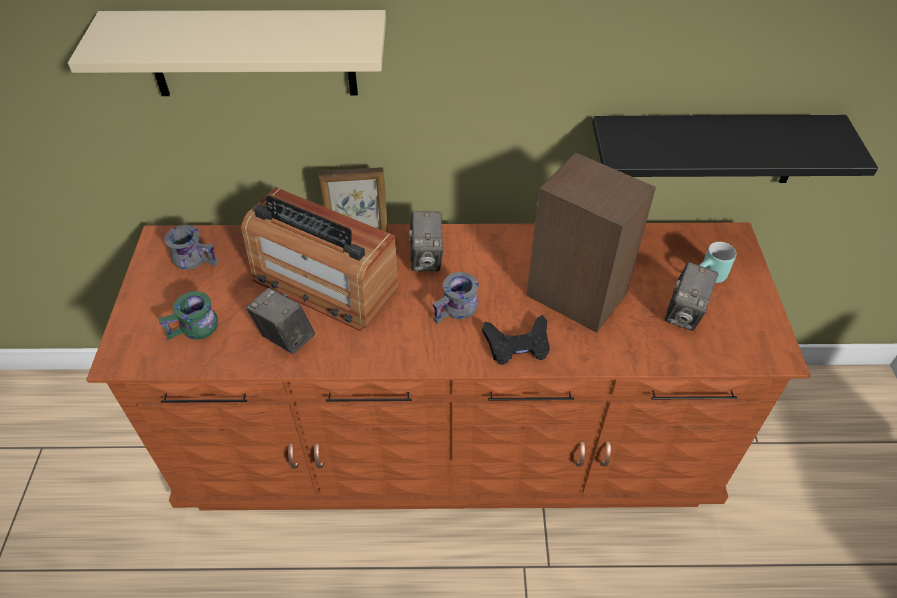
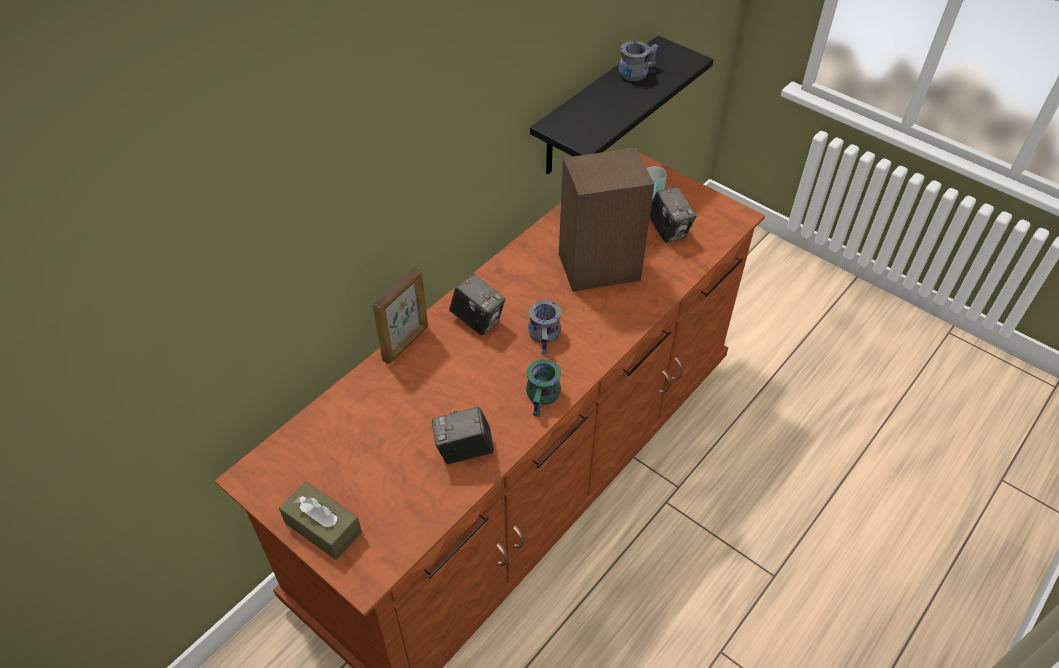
camera: 50 degrees left, 0 degrees up
(146, 305) = (323, 527): none -> brown tissue box
(195, 330) = (391, 506): green mug -> green mug (544, 397)
(196, 257) = (305, 462): grey mug -> grey mug (635, 70)
(251, 54) = (293, 232): beige shelf -> none
(324, 283) = (434, 394): radio -> none
(517, 344) = (610, 325): black game controller -> none

